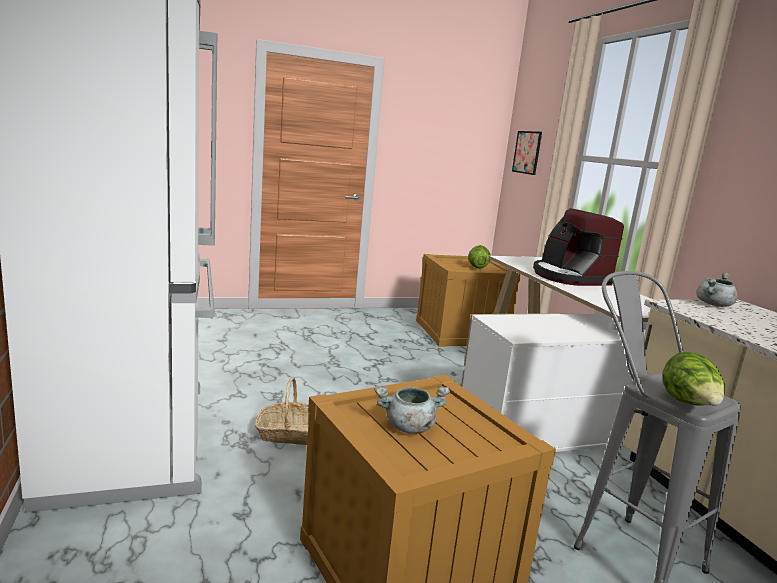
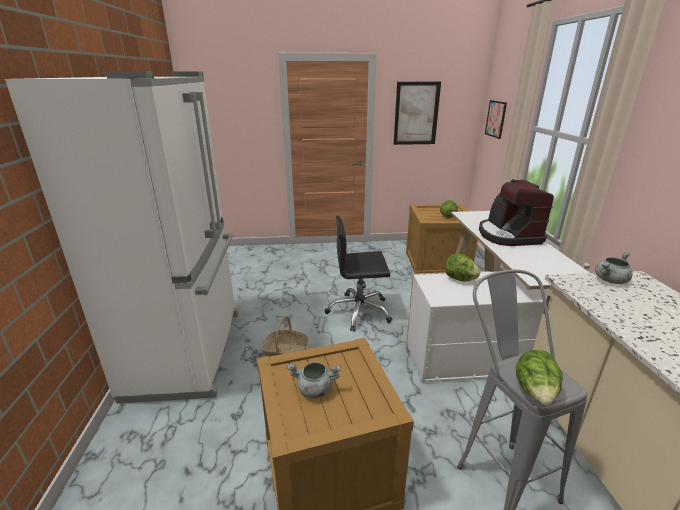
camera: 15 degrees right, 10 degrees up
(379, 385) = (359, 312): none -> black office chair
(430, 139) = (416, 113): none -> picture
(531, 320) = (460, 279): none -> lettuce

